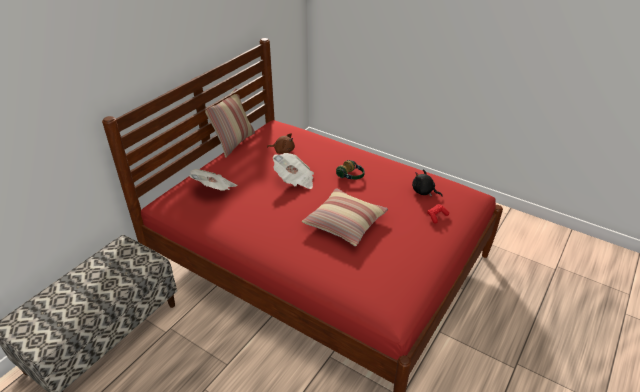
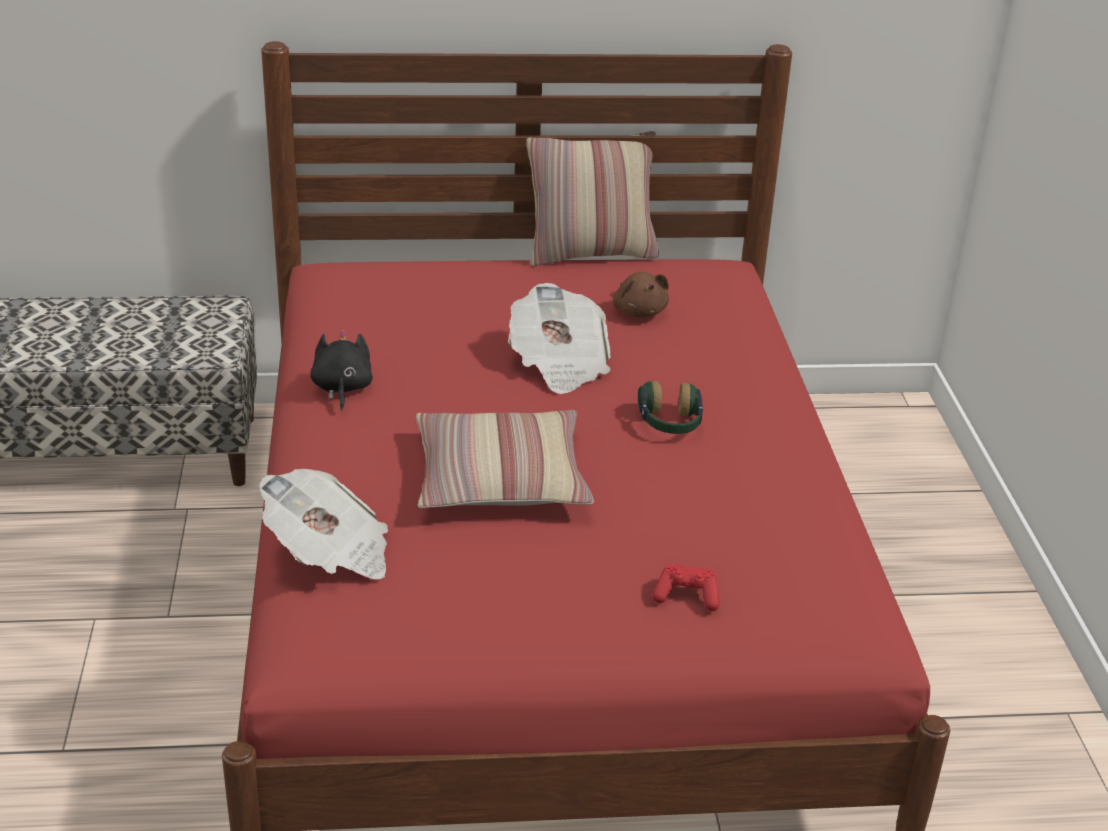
camera: 50 degrees right, 5 degrees down
(215, 189) = (416, 296): newspaper -> newspaper (329, 553)
(424, 192) = (756, 545): black plush toy -> black plush toy (341, 389)

